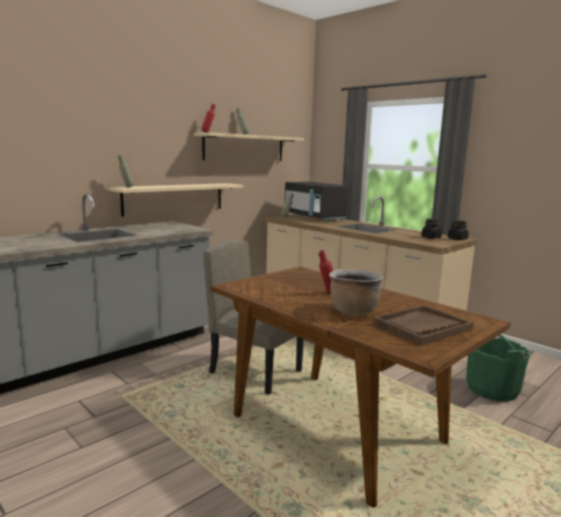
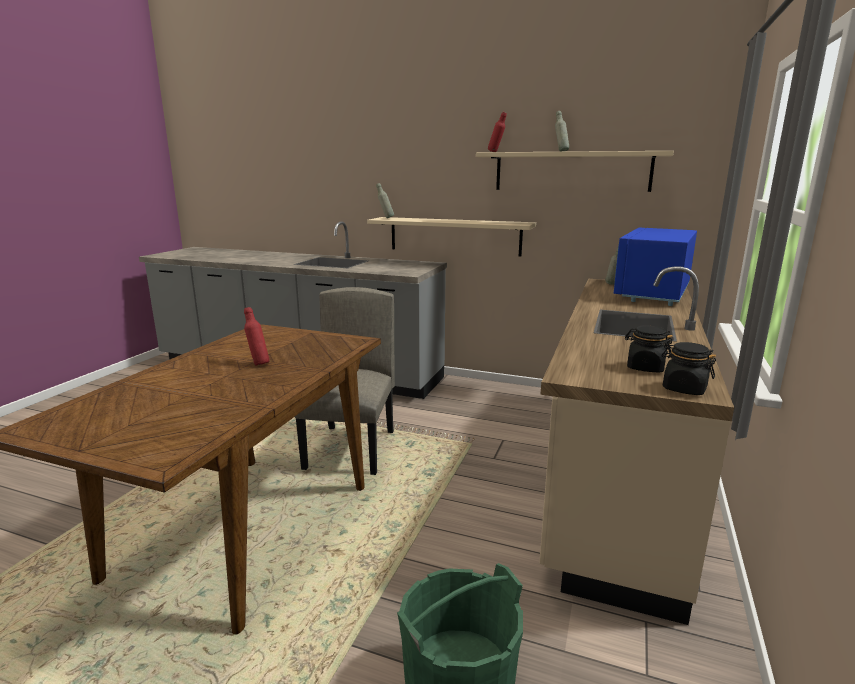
camera: 65 degrees right, 5 degrees up
(314, 217) = (651, 293): black microwave -> blue microwave
(353, 311) = (184, 383): brown cooking pot -> none
(422, 327) = (129, 421): brown tray -> none

